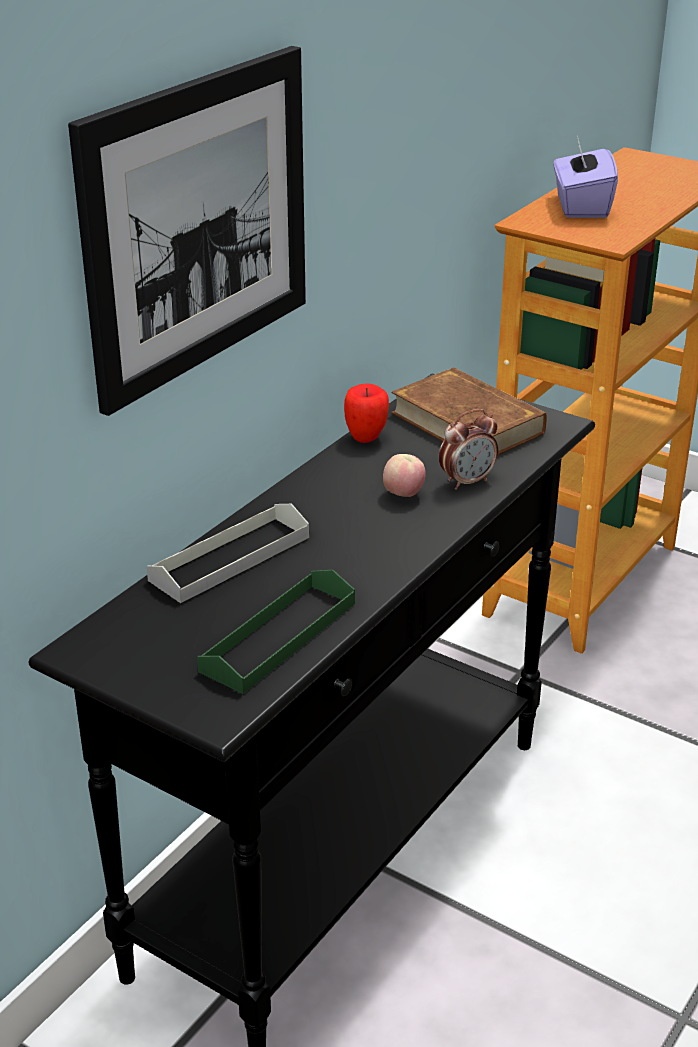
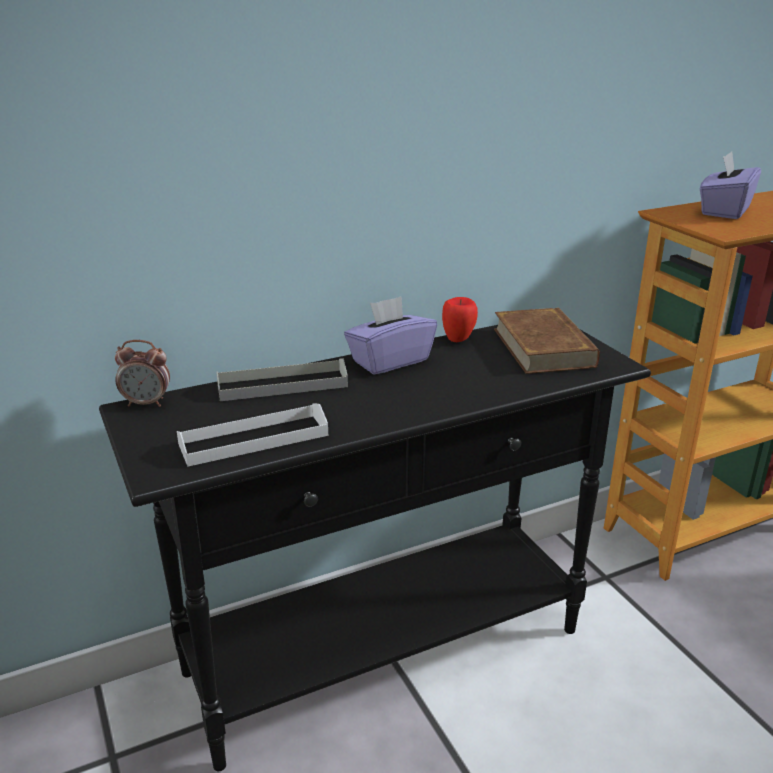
camera: 30 degrees right, 5 degrees down
(198, 224) = (300, 127): picture -> none
(279, 637) = (254, 439): green tray -> white tray
(319, 489) = (390, 361): none -> purple tissue box
(403, 495) = (444, 379): apple -> none
(467, 481) = (501, 383): alarm clock -> alarm clock (147, 403)

